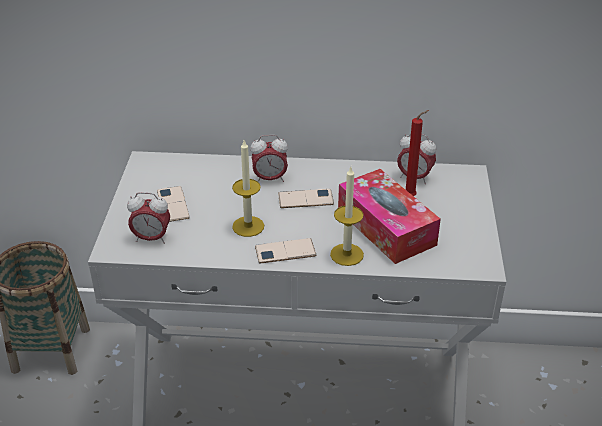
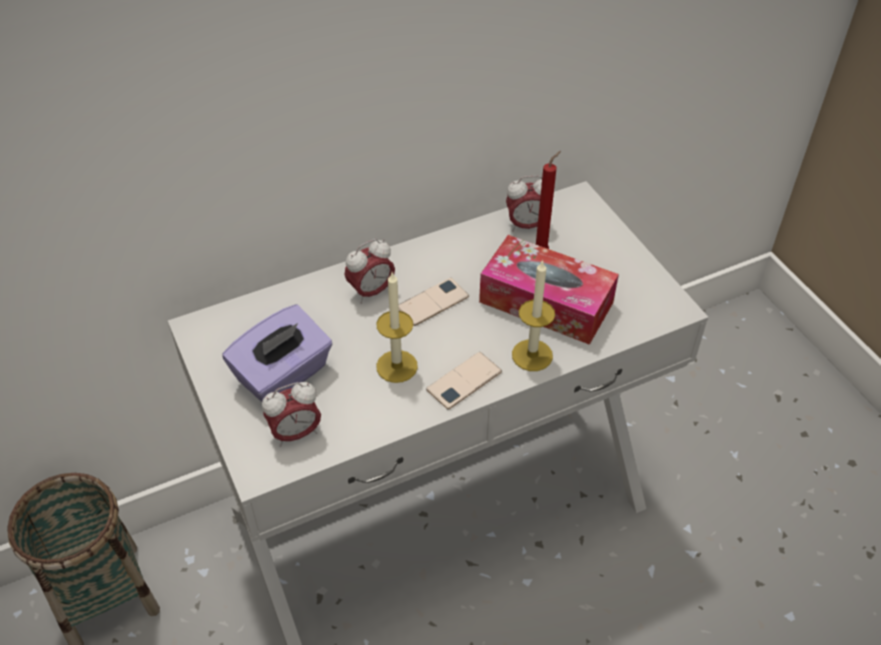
camera: 30 degrees left, 10 degrees up
(173, 204) = (283, 375): phone -> purple tissue box

